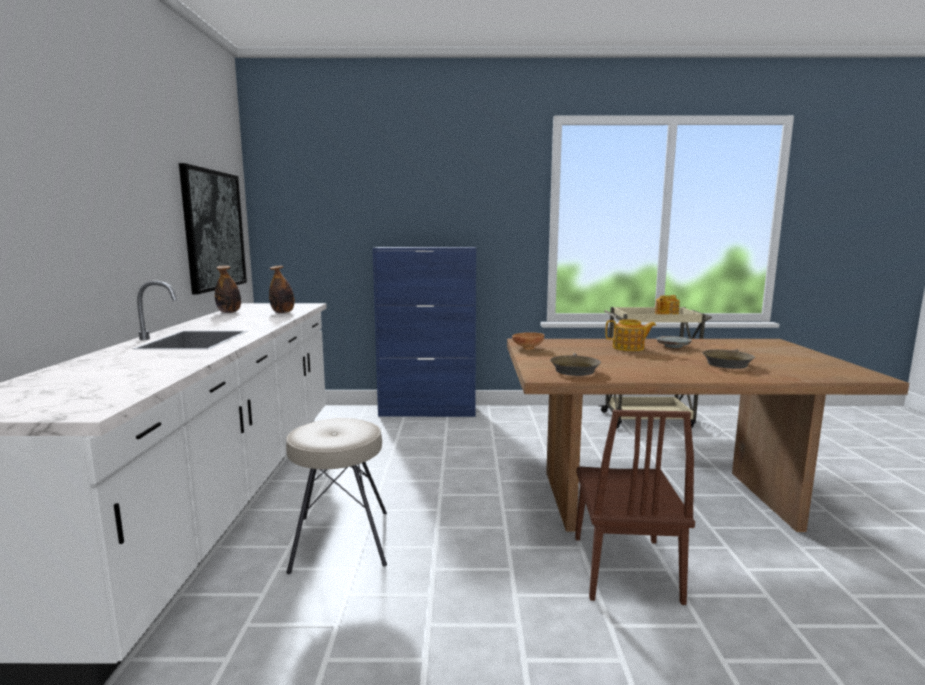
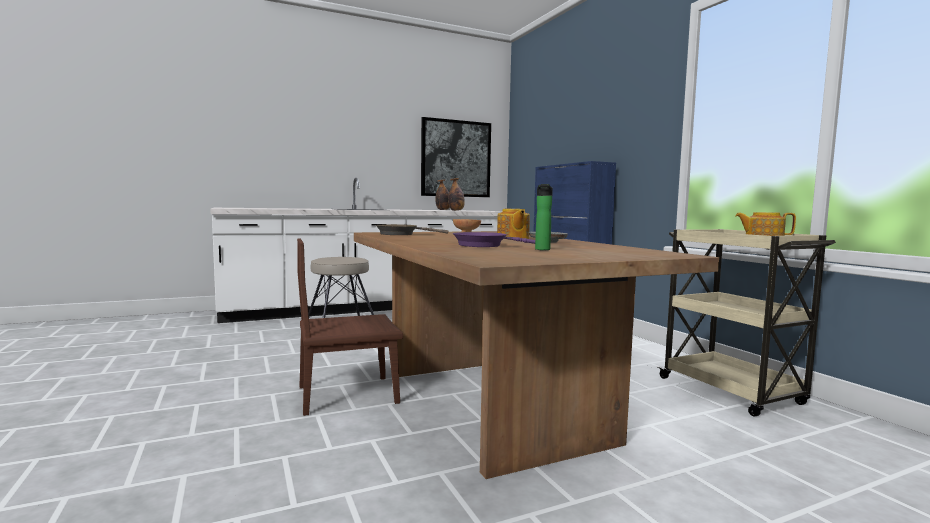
camera: 65 degrees right, 5 degrees down
(727, 363) = (485, 245): brown frying pan -> purple frying pan
(758, 357) = (542, 249): none -> bottle

